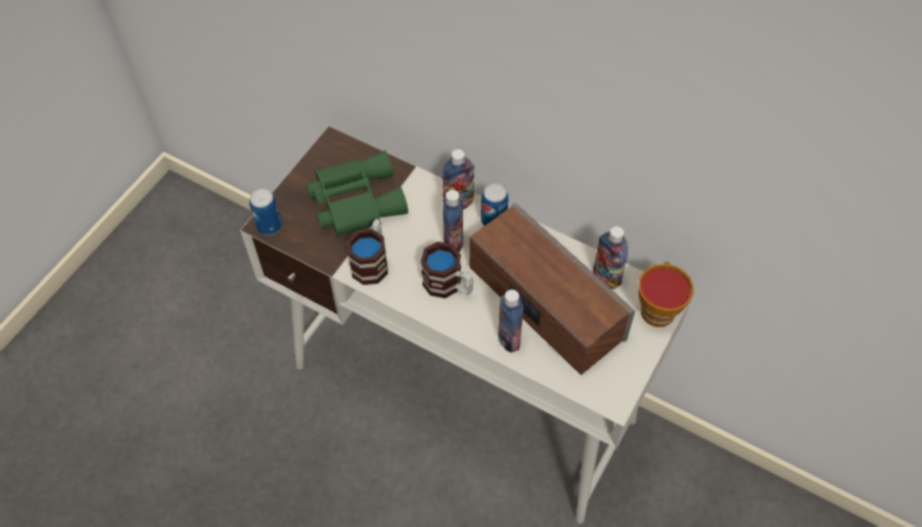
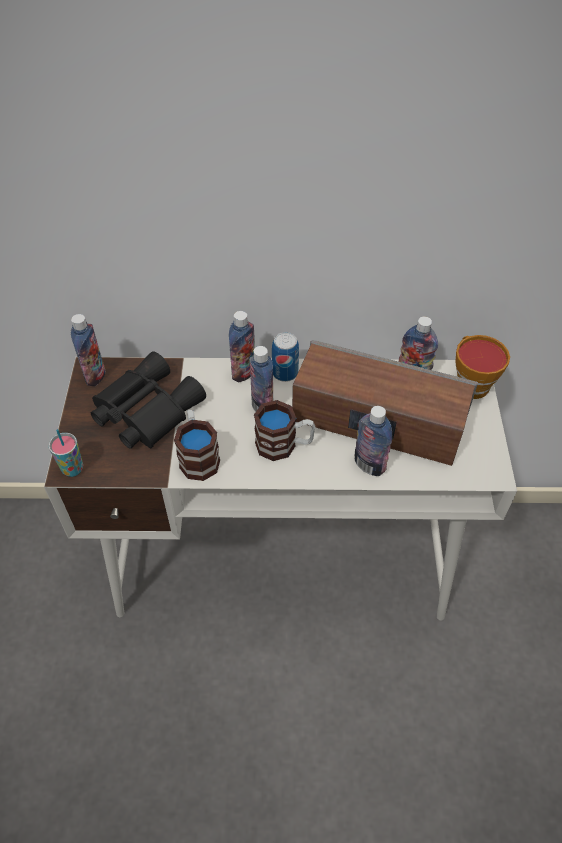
camera: 30 degrees left, 5 degrees down
(269, 225) = (73, 469): can -> cup
(334, 150) = (95, 375): none -> bottle
(354, 200) = (144, 410): green binoculars -> black binoculars

